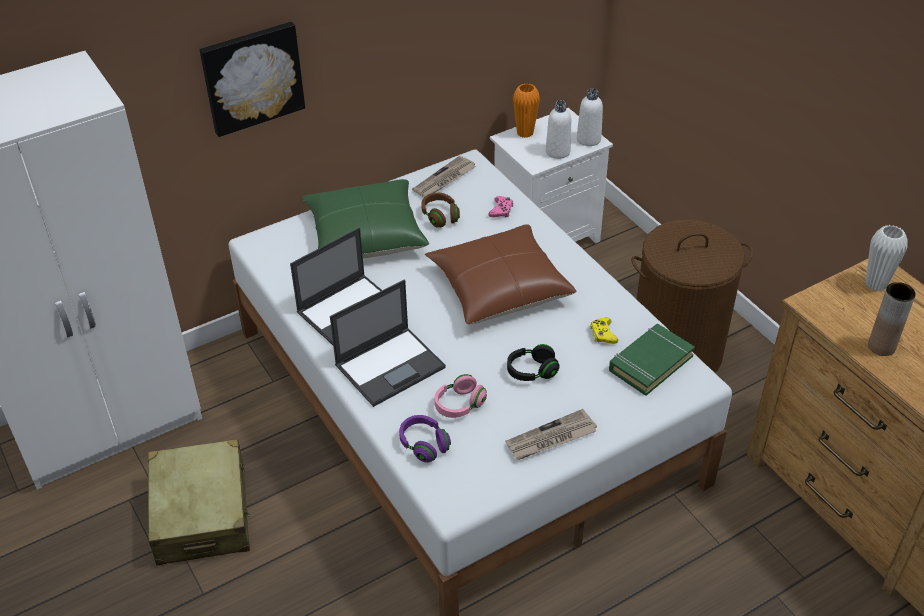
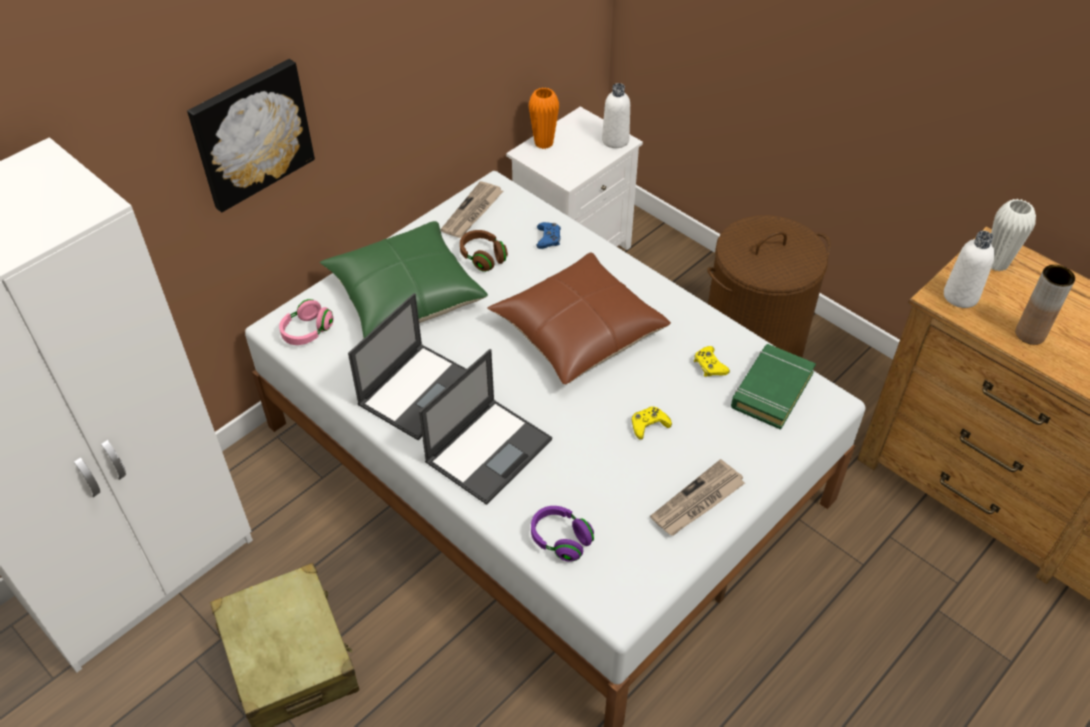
camera: 15 degrees left, 5 degrees up
(459, 405) = (583, 482): pink headphones -> pink headphones (307, 331)
(501, 210) = (548, 238): pink game controller -> blue game controller
(531, 371) = (648, 425): black headphones -> yellow game controller
(557, 152) = (587, 160): white bottle -> white bottle (960, 296)

